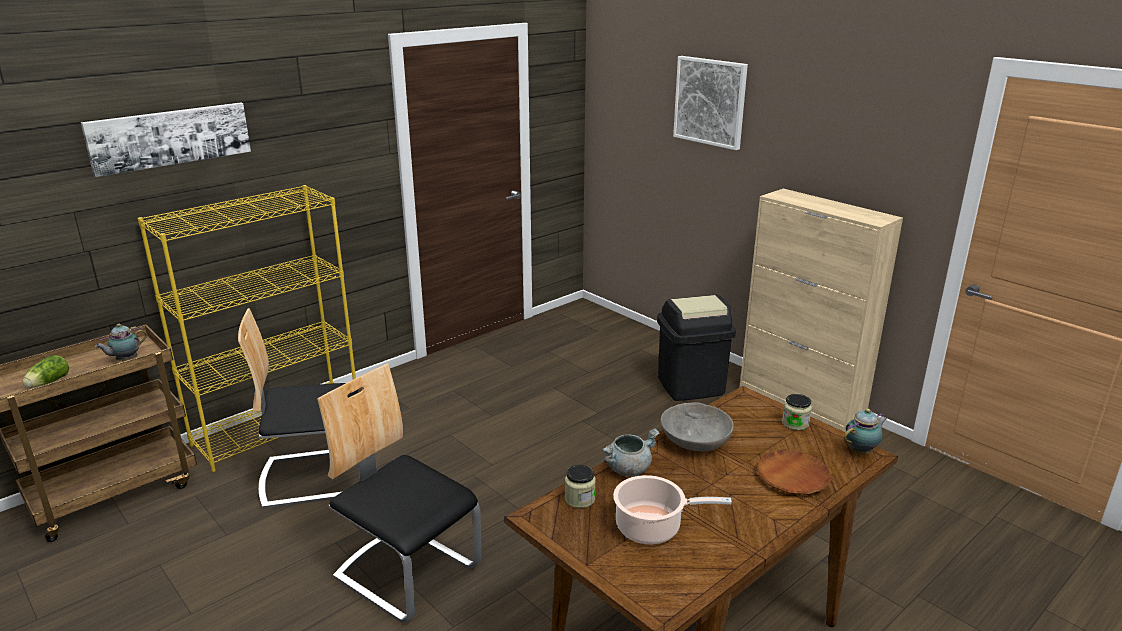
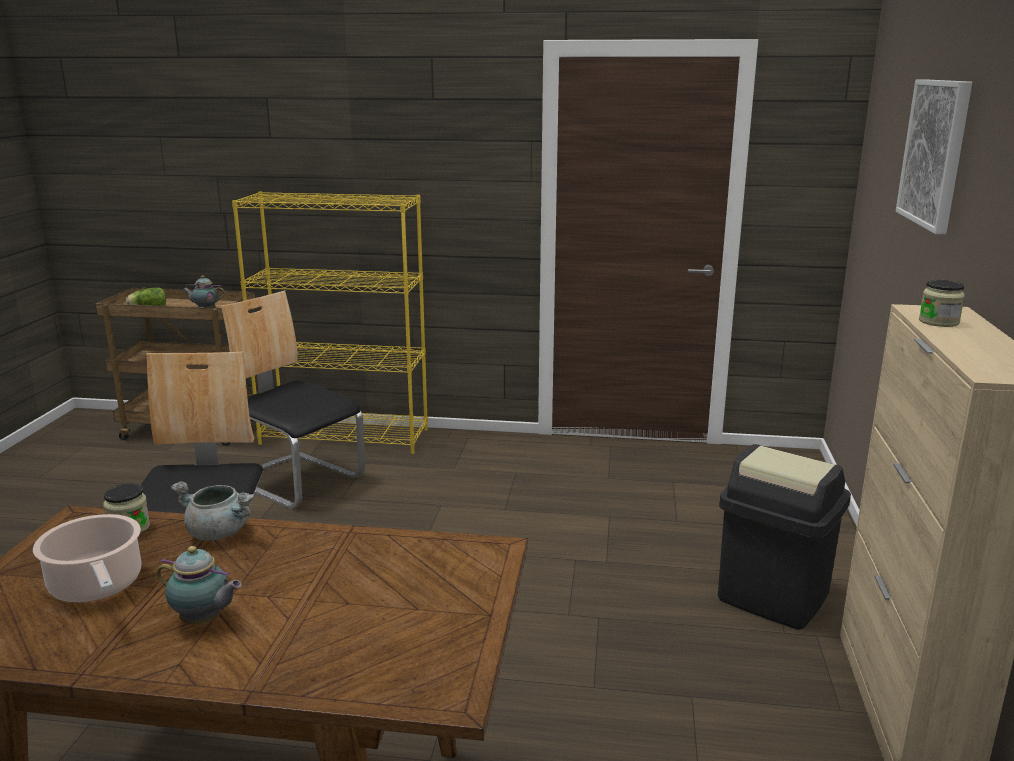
camera: 50 degrees right, 5 degrees down
(170, 137) = (297, 122): picture -> none
(694, 441) = (331, 551): grey bowl -> none
(792, 477) = (309, 646): brown plate -> none
(795, 423) = (469, 606): jar -> jar (938, 322)
(861, 451) = (454, 686): teapot -> teapot (204, 621)

